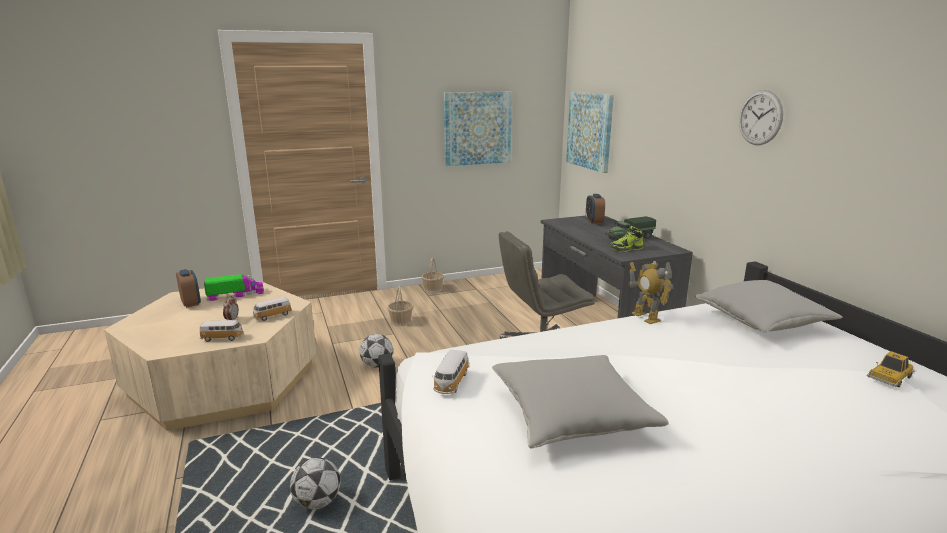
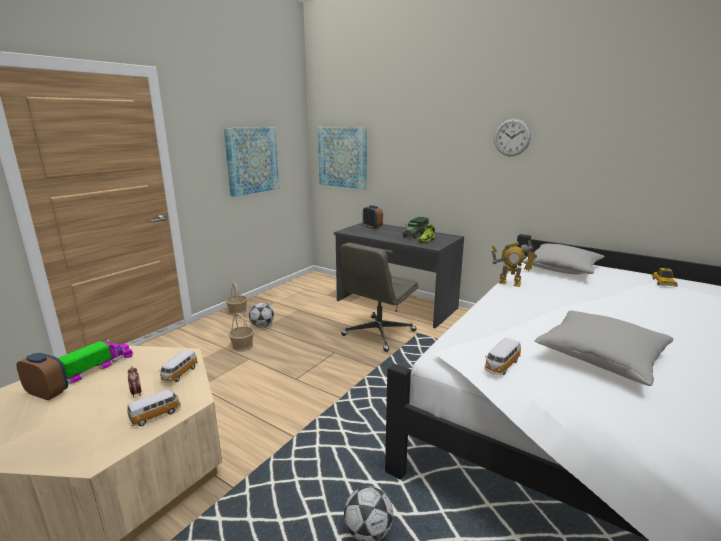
camera: 35 degrees left, 0 degrees up
(377, 365) = (268, 390): football -> football (262, 326)
(451, 382) = (501, 366): toy car -> toy car turned 60 degrees clockwise

